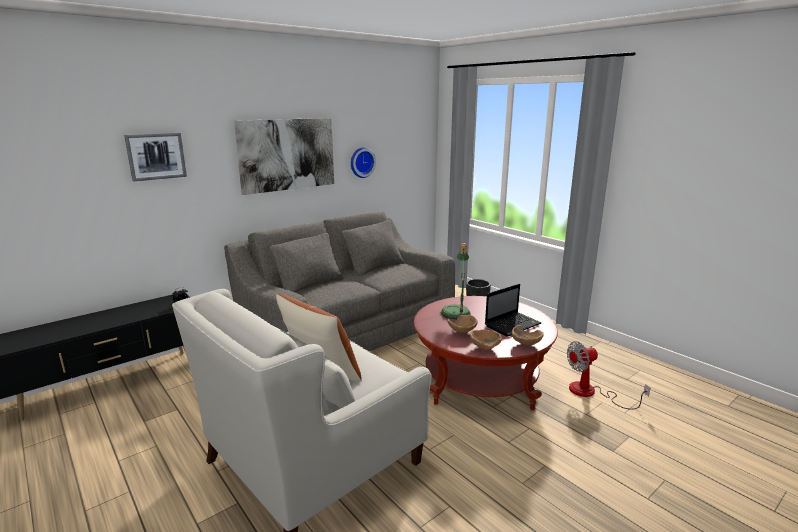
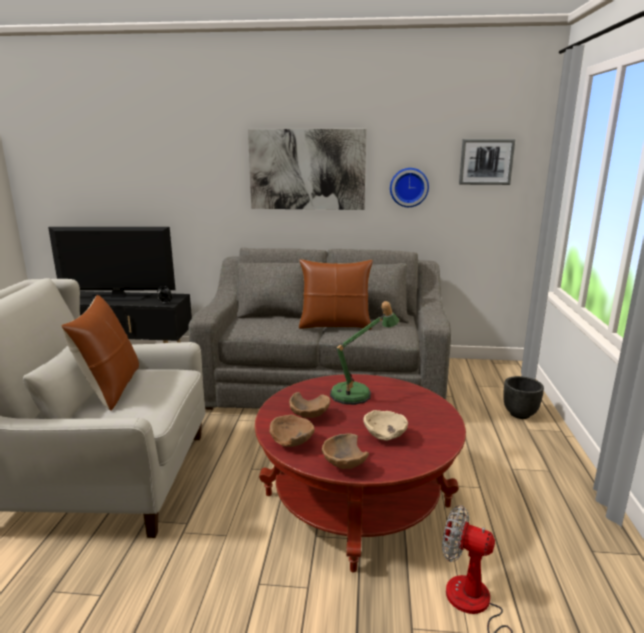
camera: 45 degrees right, 0 degrees up
(112, 316) = (119, 297): none -> television
(156, 156) = (173, 161): picture -> picture (486, 162)
(371, 277) = (335, 325): none -> brown pillow
(513, 324) = (385, 436): laptop -> beige bowl

